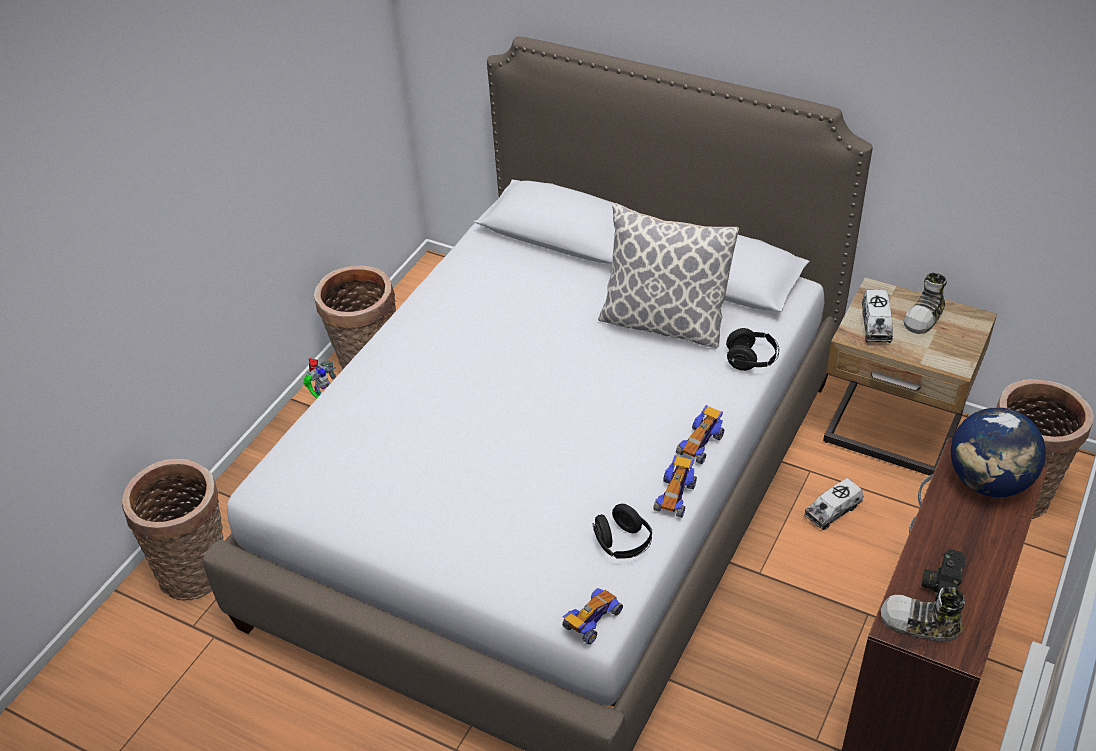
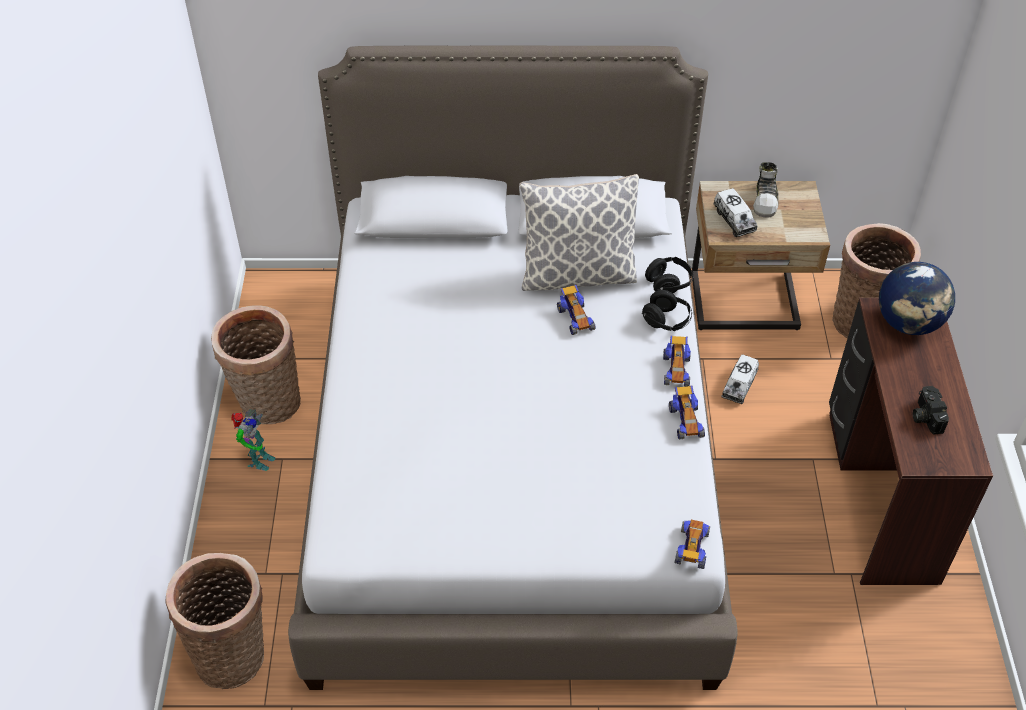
camera: 30 degrees left, 5 degrees up
(623, 544) = (672, 476): black headphones -> black headphones (666, 321)
(632, 362) = (575, 318): none -> toy car
(920, 624) = (931, 452): shoe -> none

